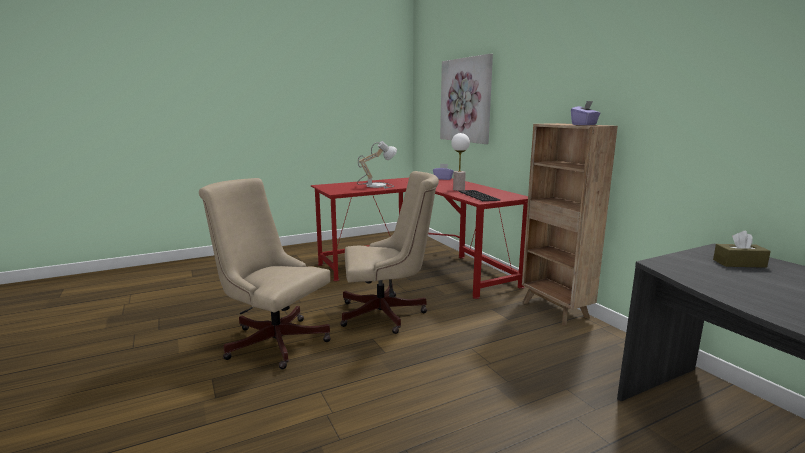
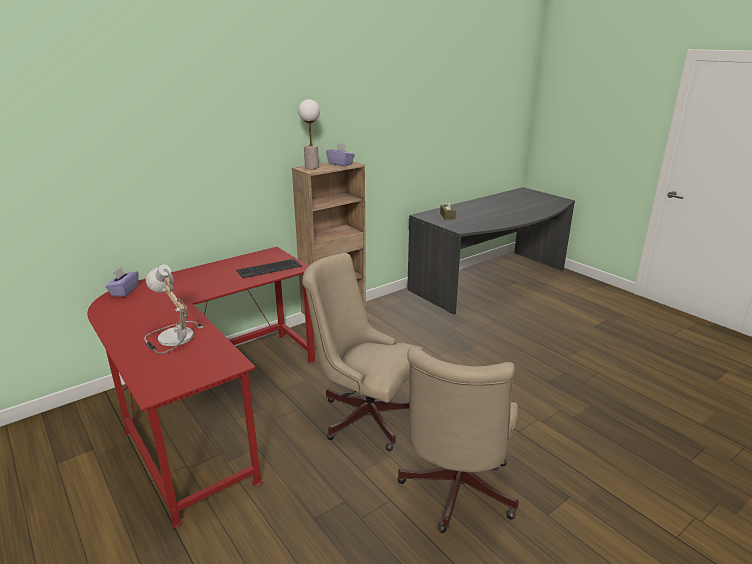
camera: 100 degrees left, 10 degrees up
(387, 314) = (364, 414): beige office chair -> beige office chair turned 45 degrees counterclockwise
(459, 189) = (224, 279): table lamp -> table lamp (311, 167)
(465, 100) = (108, 166): picture -> none

